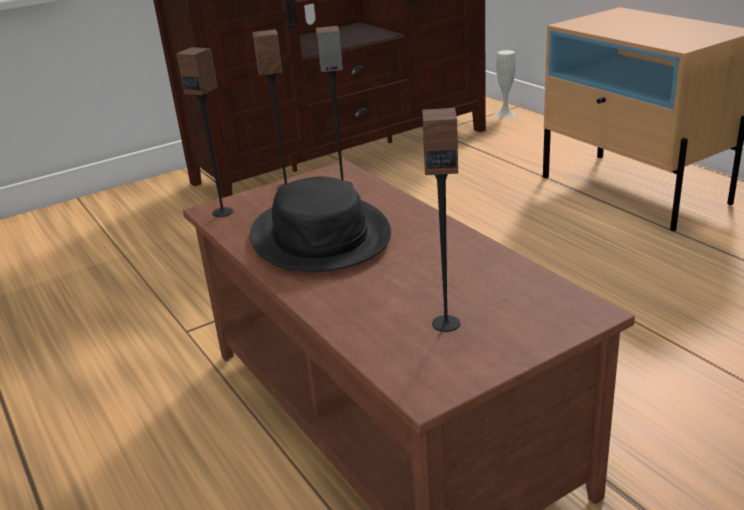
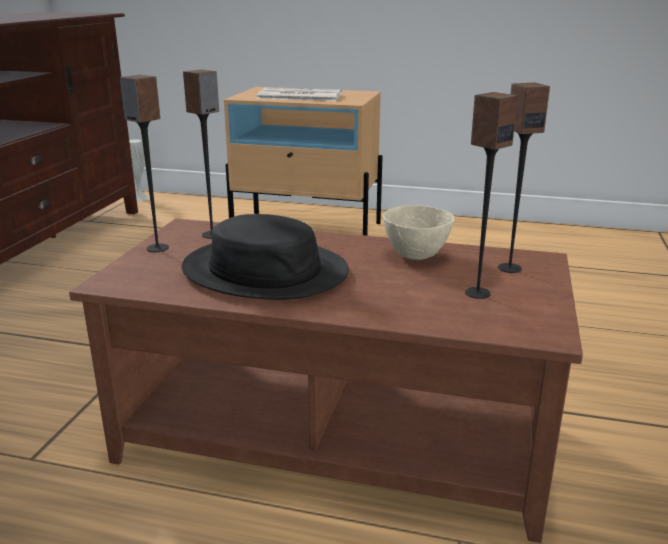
camera: 45 degrees left, 5 degrees down
(223, 212) = (125, 281): speaker -> speaker (509, 268)
(467, 262) = (415, 255): none -> beige bowl
(635, 29) = (298, 96): none -> newspaper

